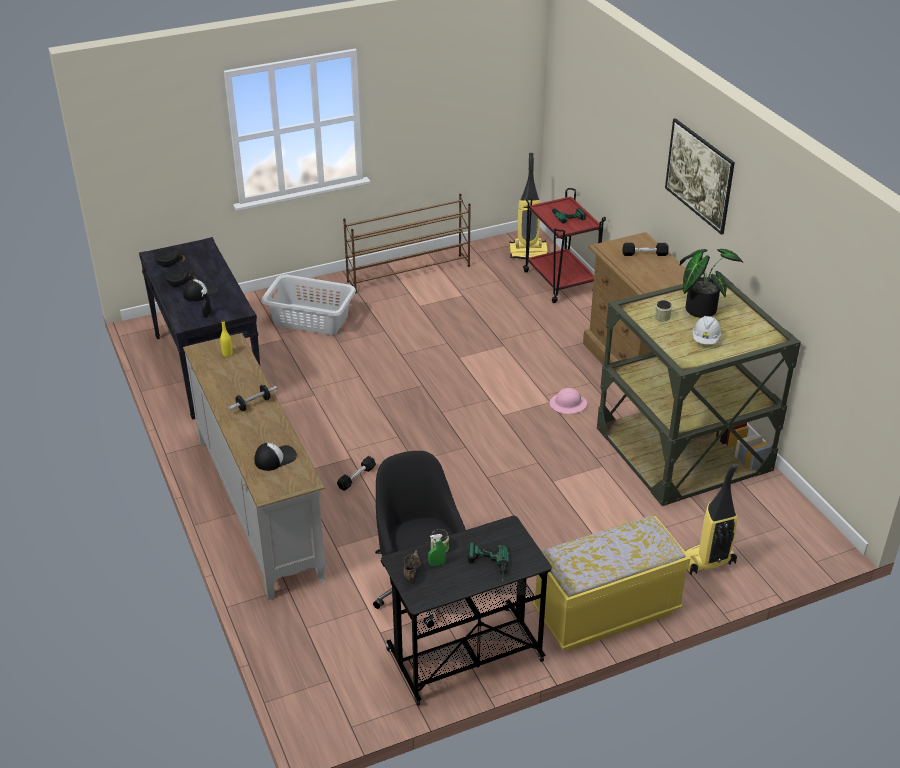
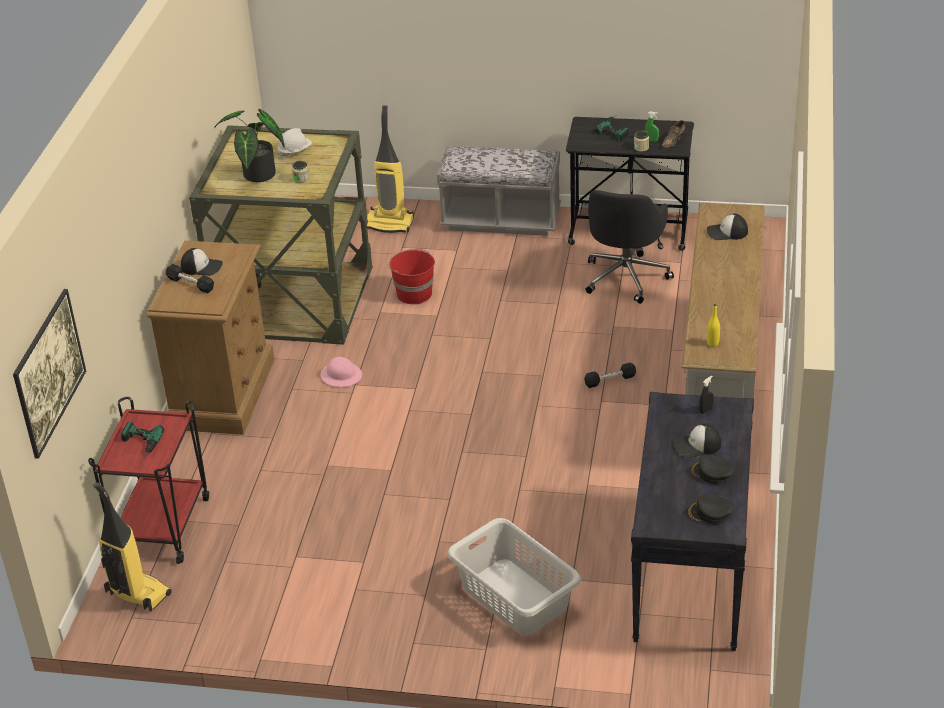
camera: 145 degrees left, 0 degrees up
(253, 404) = (717, 283): dumbbell -> none
(409, 274) = (324, 623): brown shoe rack -> none
(595, 494) = (413, 294): none -> red bucket
(606, 612) = (501, 220): yellow bench -> grey bench
(656, 267) = (202, 267): none -> cap
(697, 193) = (151, 181): picture -> picture (54, 393)

